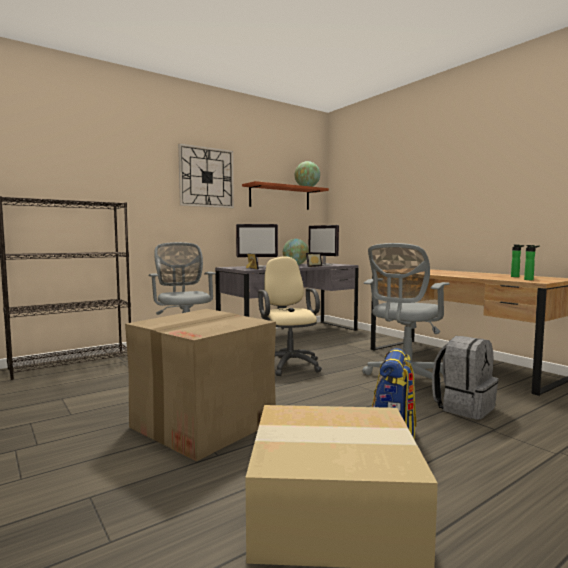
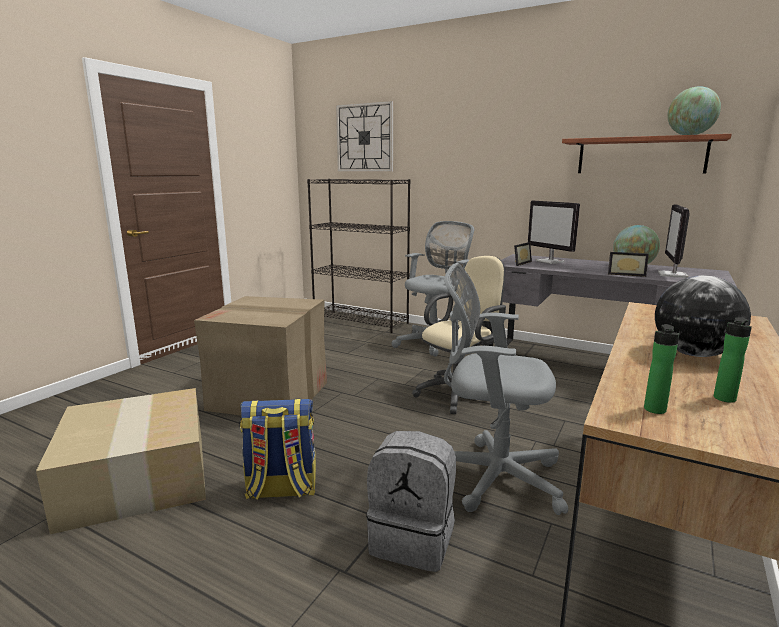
camera: 65 degrees right, 10 degrees up
(206, 177) = (515, 137): wall clock -> wall clock (365, 138)
(462, 274) = (694, 354): none -> globe

